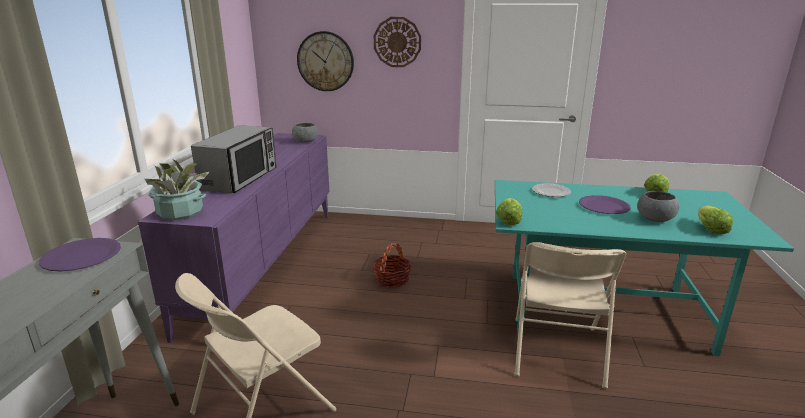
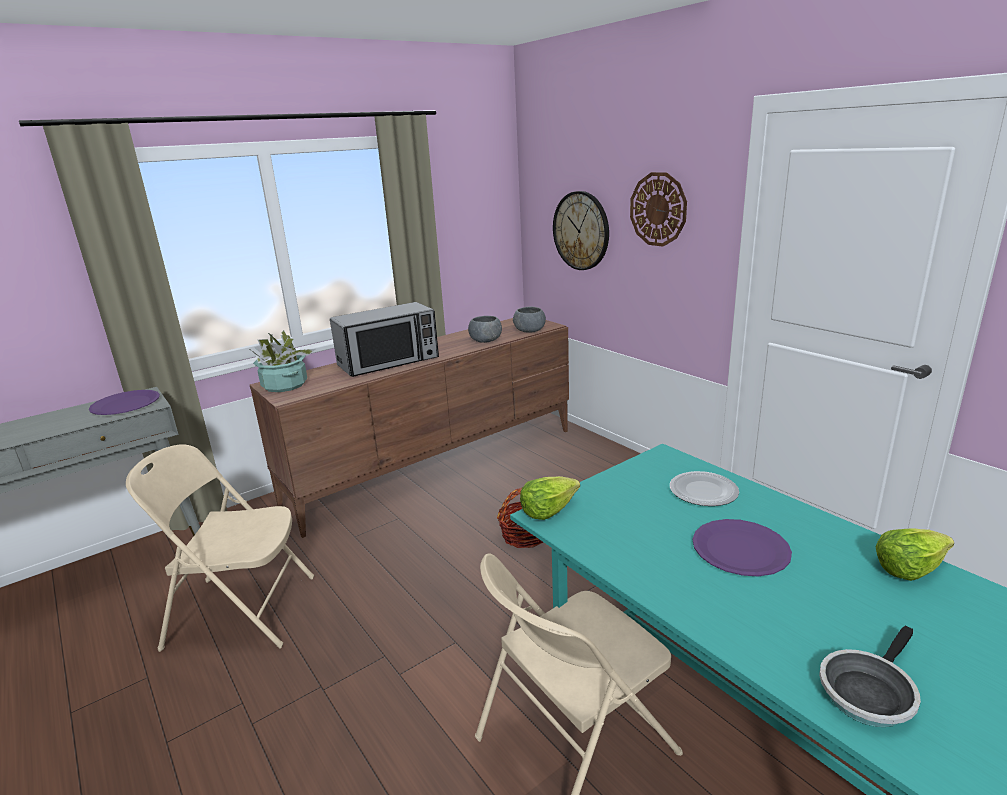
camera: 45 degrees right, 0 degrees up
(265, 265) = (436, 465): purple cabinet -> brown cabinet
(655, 219) = (788, 614): grey bowl -> grey bowl (486, 341)
(710, 229) = (868, 691): lettuce -> frying pan

